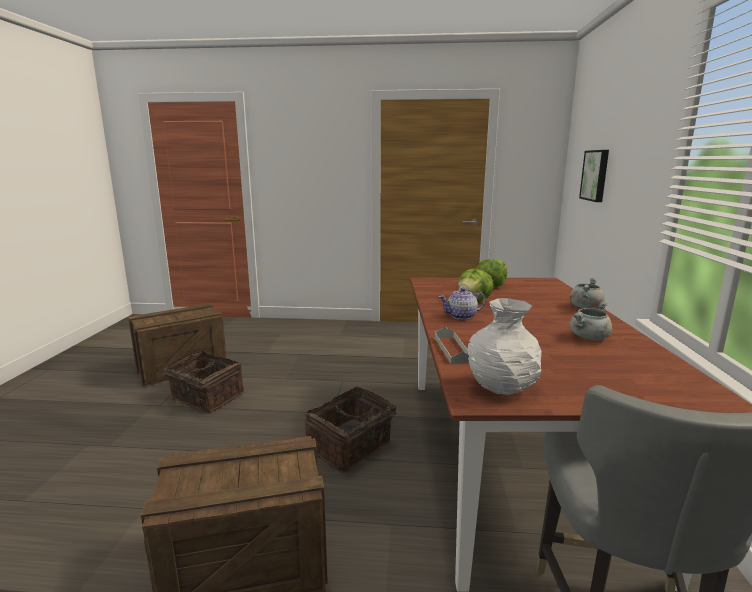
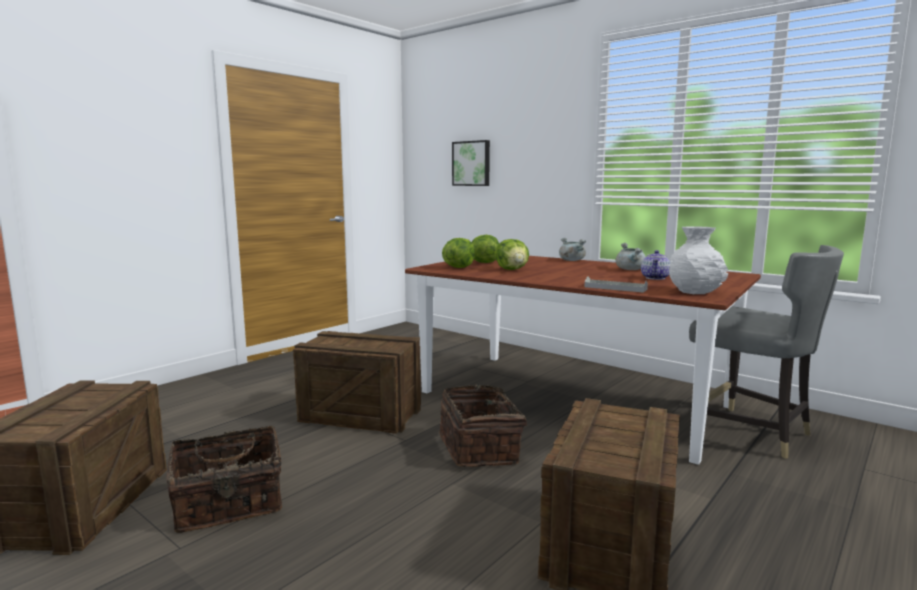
camera: 55 degrees left, 5 degrees down
(351, 383) = (362, 415): none -> crate
(447, 286) = (458, 267): none -> lettuce
(462, 316) = (545, 276): teapot -> teapot (655, 278)

